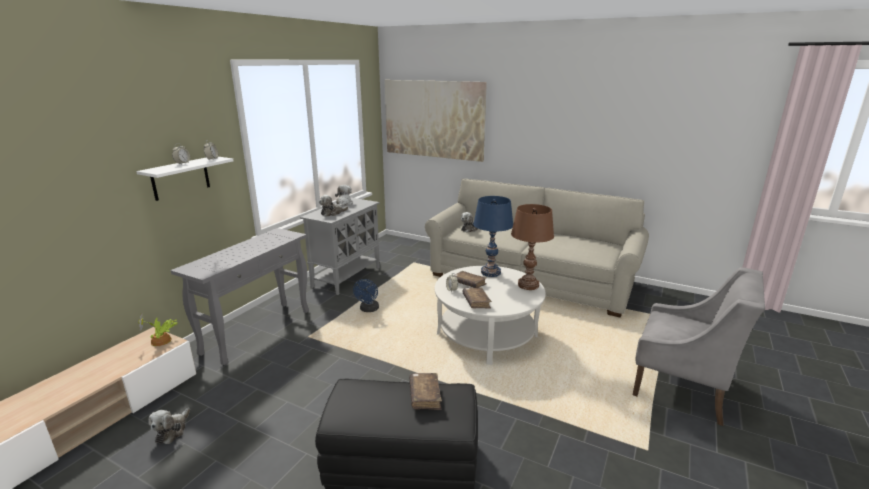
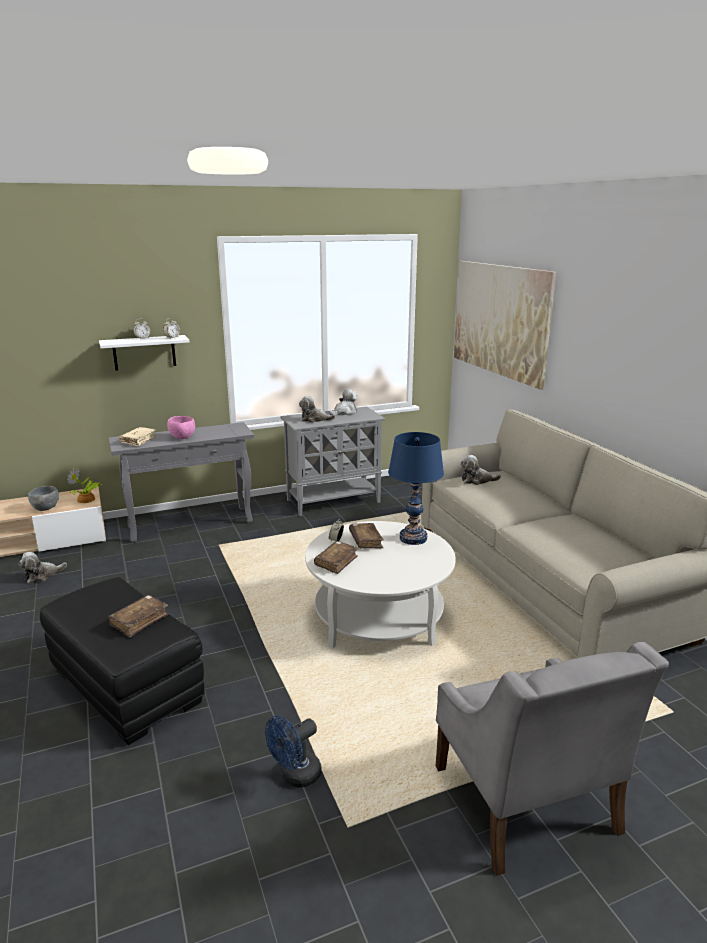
camera: 40 degrees right, 0 degrees up
(127, 364) = (46, 508): none -> grey bowl
(210, 264) = (138, 440): none -> beige book
(248, 251) = (182, 437): none -> pink bowl
(368, 310) = (304, 541): blue fan -> blue fan (295, 776)
(528, 285) = (428, 568): brown table lamp -> none

